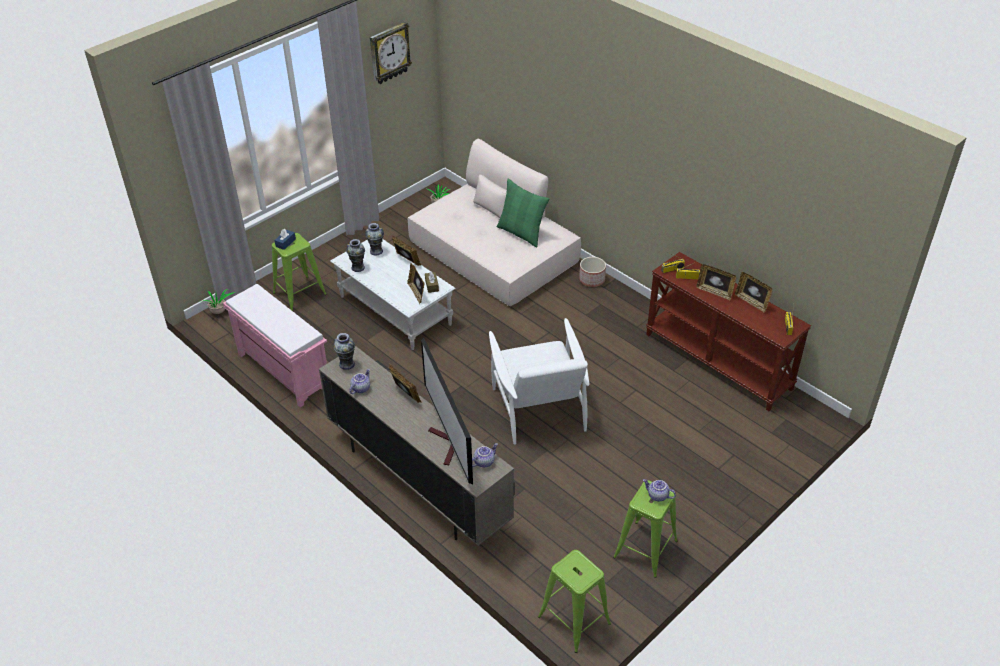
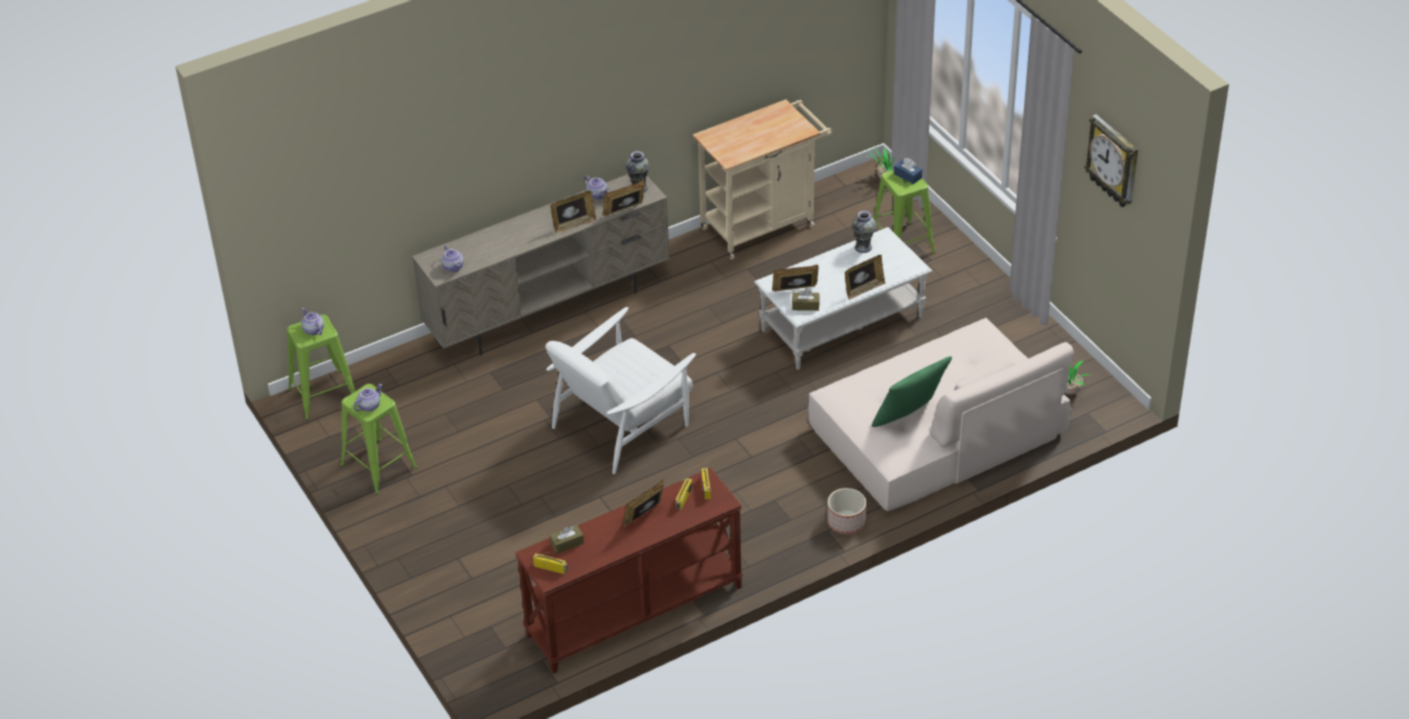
camera: 105 degrees right, 0 degrees up
(283, 370) = (763, 224): pink bench -> beige cart
(376, 251) = (893, 265): vase -> none
(448, 445) = (488, 246): television -> none
(538, 406) = (622, 423): white armchair -> white armchair turned 45 degrees counterclockwise
(577, 570) = (313, 330): none -> teapot
(751, 302) = (610, 547): picture frame -> picture frame (624, 212)
(761, 323) = (567, 543): none -> brown tissue box

